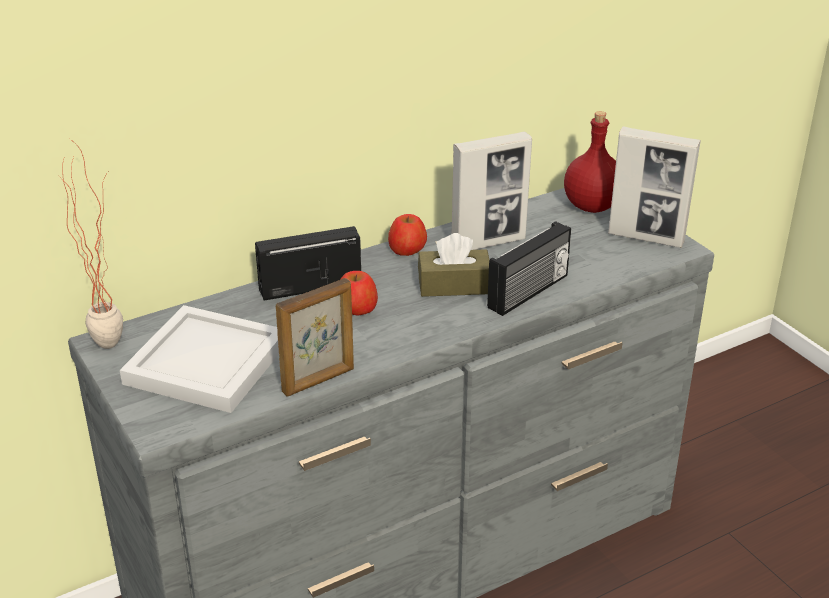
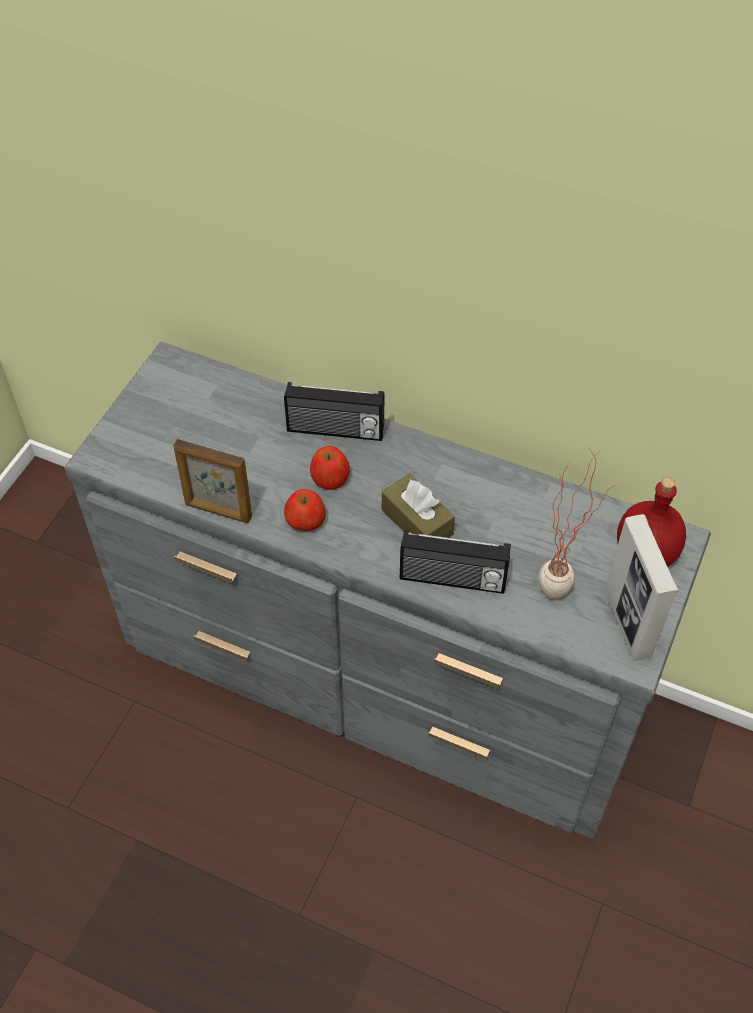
camera: 55 degrees right, 20 degrees up
(111, 338) = (177, 363): potted plant -> potted plant (562, 587)
(209, 362) = (191, 434): white tray -> none
(310, 286) = (335, 430): radio -> radio turned 150 degrees clockwise
(407, 249) = (443, 460): apple -> apple (305, 520)
(488, 243) = (506, 509): picture frame -> none

